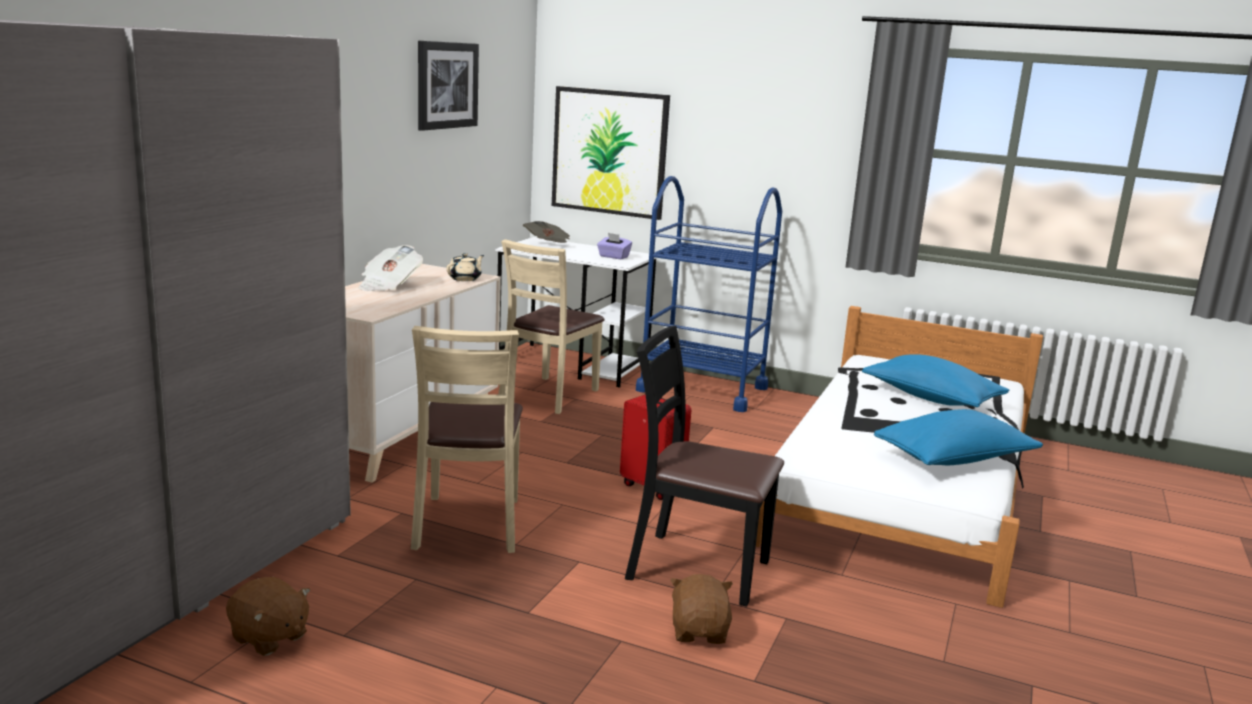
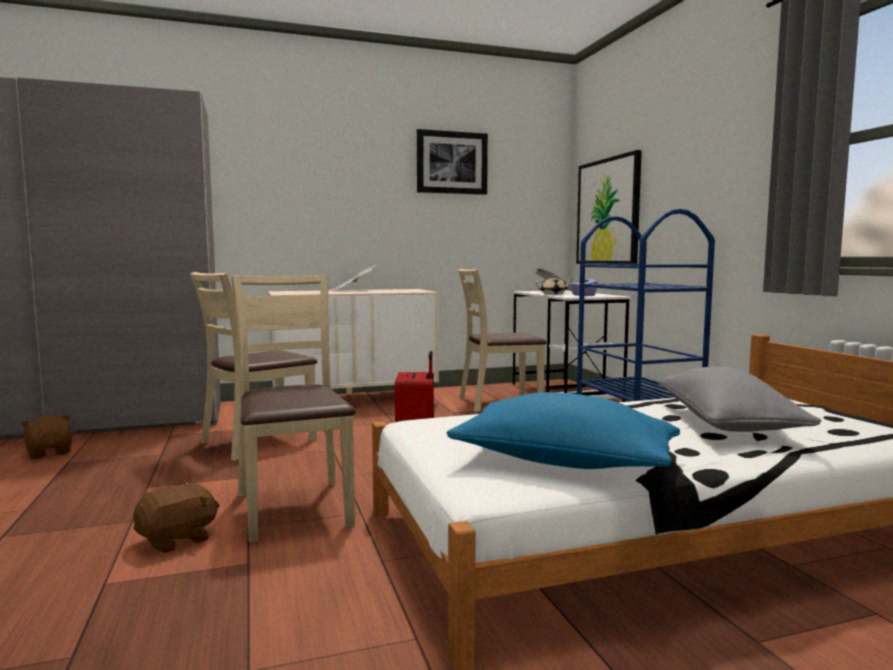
camera: 50 degrees right, 10 degrees down
(269, 637) = (50, 452): brown plush toy -> brown plush toy turned 150 degrees clockwise
(465, 279) = (410, 291): beige teapot -> beige teapot (553, 294)
(696, 568) = (295, 508): black chair -> beige chair
(931, 398) = (726, 424): blue pillow -> grey pillow

